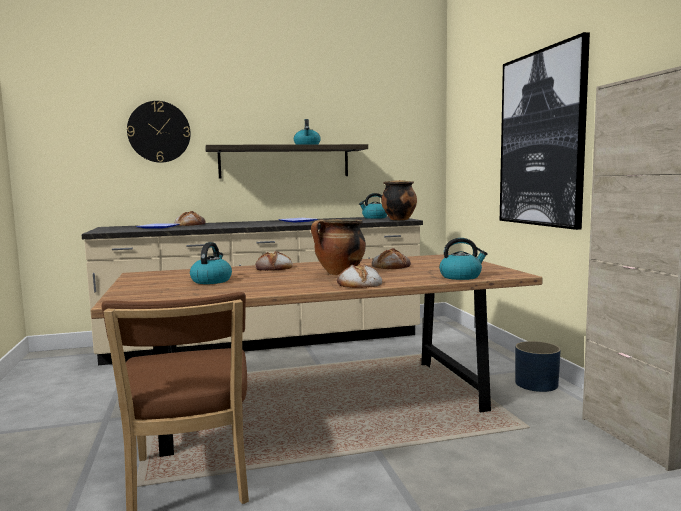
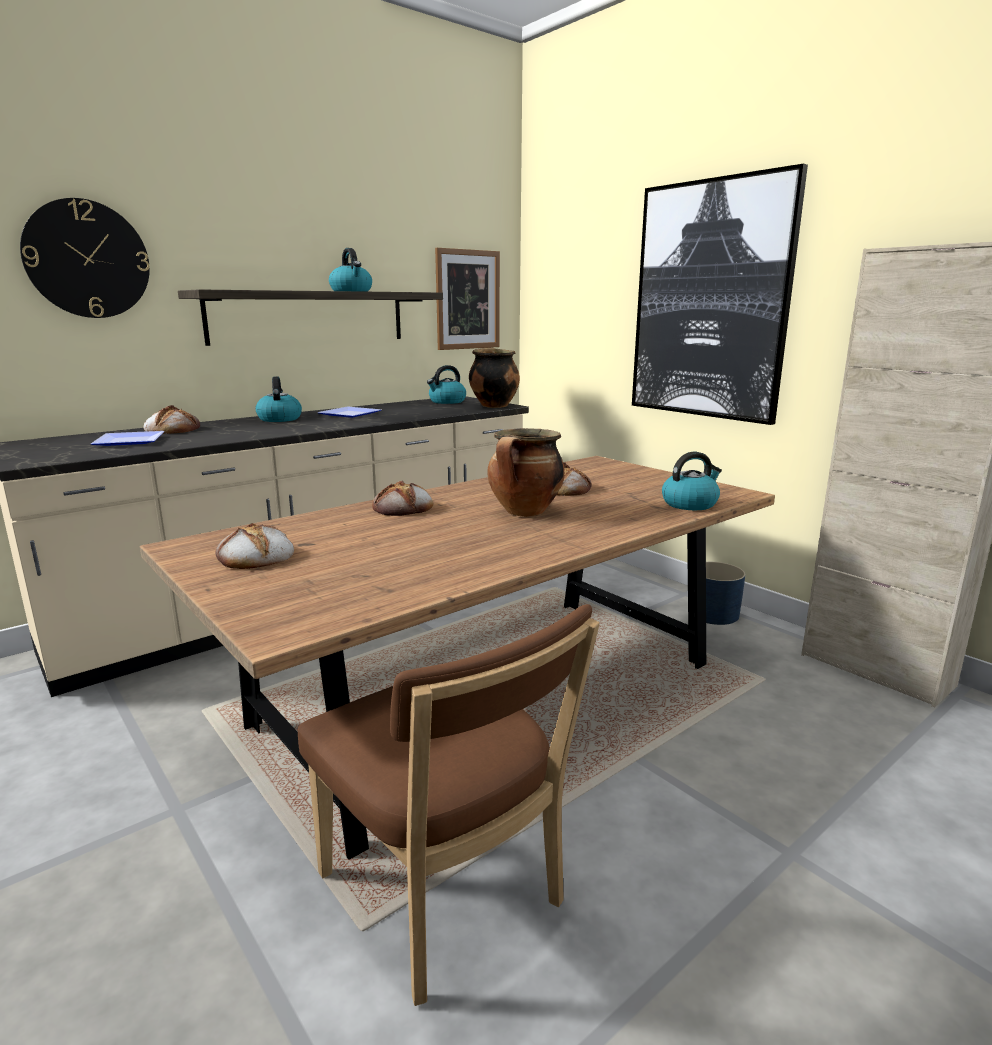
camera: 25 degrees left, 10 degrees up
(211, 281) = (354, 551): kettle -> kettle (279, 419)
(359, 284) = (593, 534): bread -> bread (255, 557)
(401, 150) = (467, 300): none -> picture

